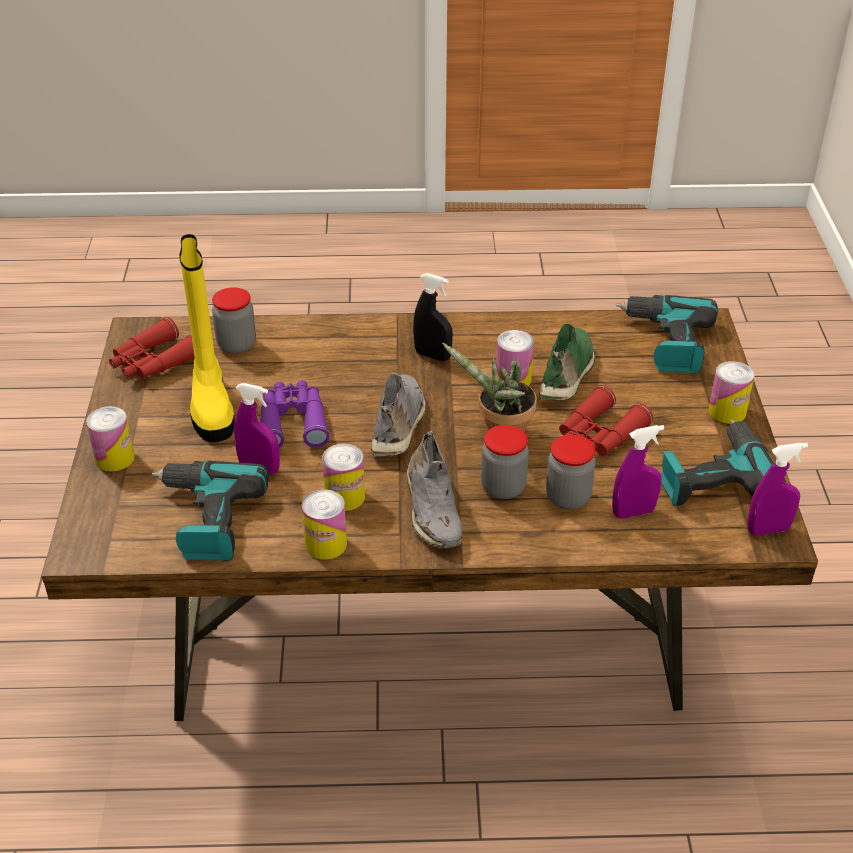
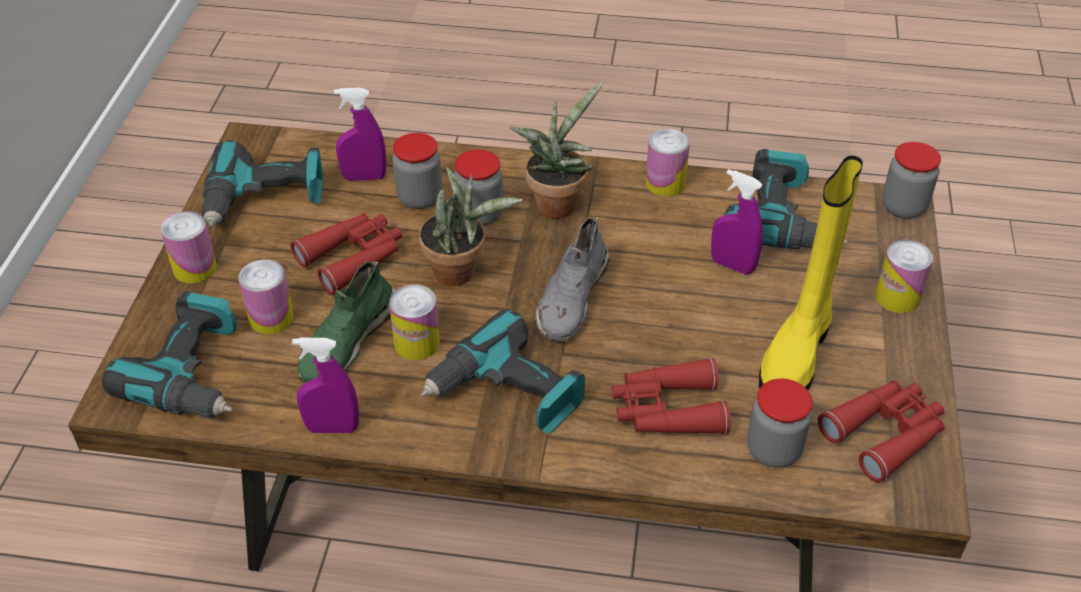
camera: 170 degrees left, 5 degrees up
(80, 547) = (903, 207): none -> jar
(211, 404) = (796, 354): yellow boot -> yellow boot turned 150 degrees counterclockwise
(293, 422) = (695, 317): purple binoculars -> none
(313, 359) = (666, 410): none -> red binoculars
(345, 497) = (642, 225): can -> can (271, 317)
(432, 355) = (507, 394): black spray bottle -> power drill
(432, 509) = (557, 202): grey shoe -> potted plant
(768, 529) = (251, 149): purple spray bottle -> purple spray bottle (332, 428)

